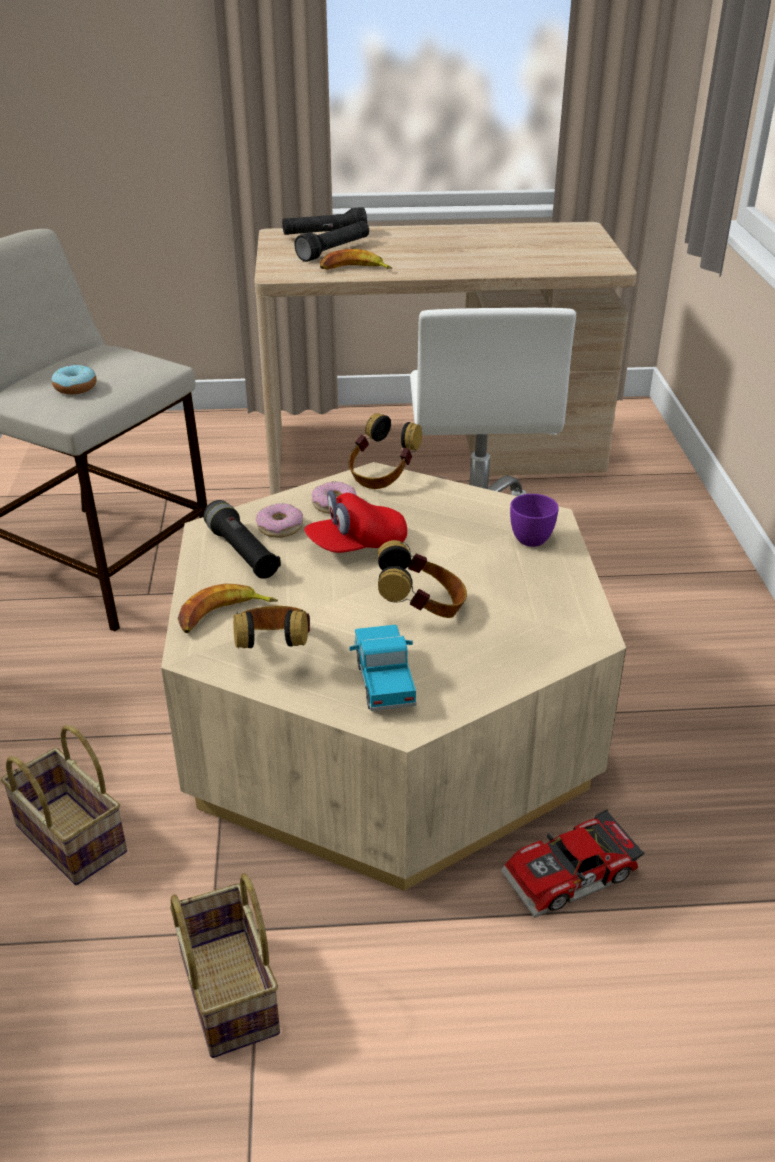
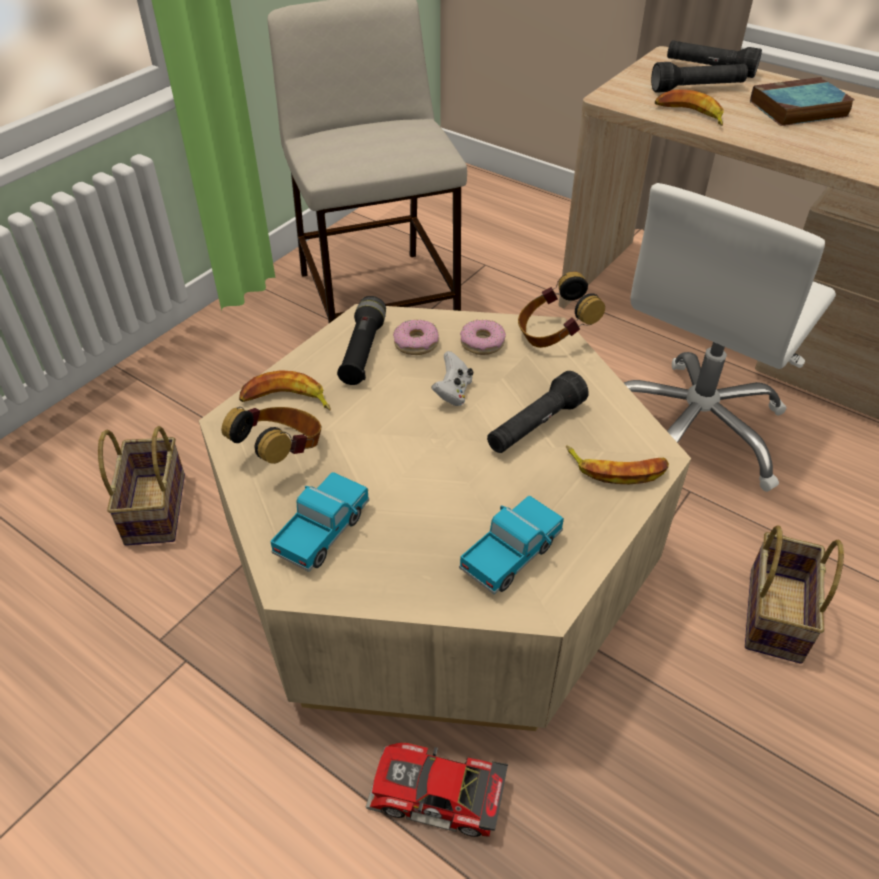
camera: 40 degrees right, 10 degrees up
(75, 387) = (350, 151): donut -> none
(225, 990) = (123, 690): basket -> basket (773, 612)
(356, 546) = (453, 392): red cap -> white game controller
(422, 609) = (432, 483): headphones -> none
(424, 245) = (797, 109): none -> book
(447, 539) = (535, 426): none -> black flashlight
(535, 537) = (617, 469): purple cup -> banana
(535, 621) = (511, 555): none -> toy truck

